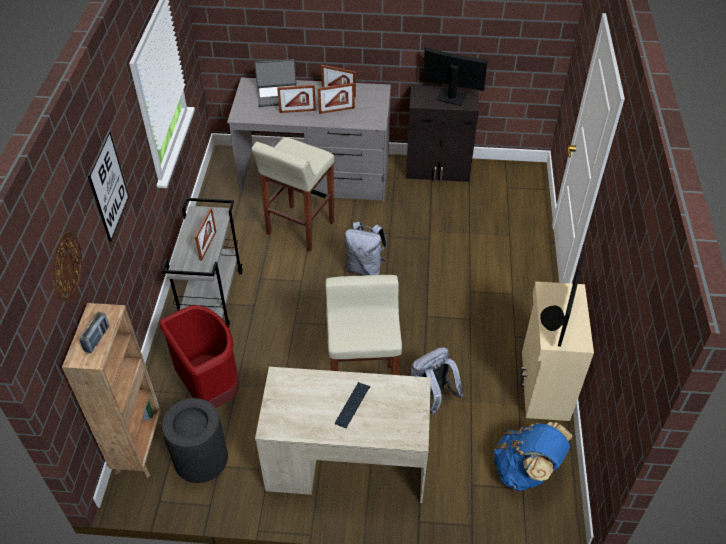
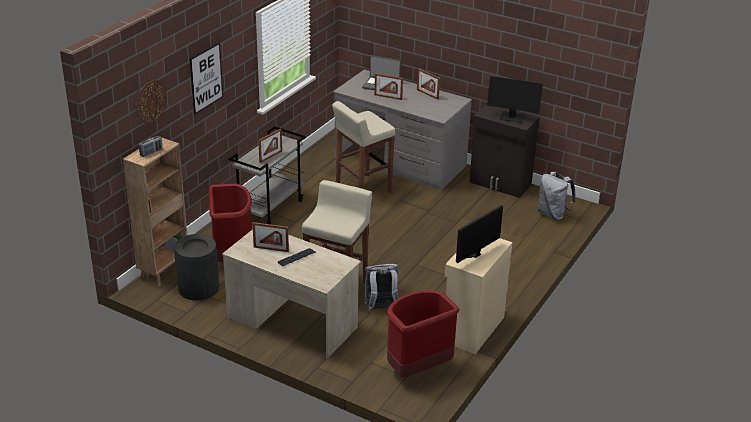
camera: 25 degrees right, 15 degrees down
(336, 110) = (417, 103): picture frame -> picture frame (271, 249)
(365, 268) = (393, 224): grey backpack -> grey backpack (553, 214)
(451, 97) = (512, 117): monitor -> monitor turned 150 degrees clockwise
(526, 470) = (417, 368): blue backpack -> red trash can

